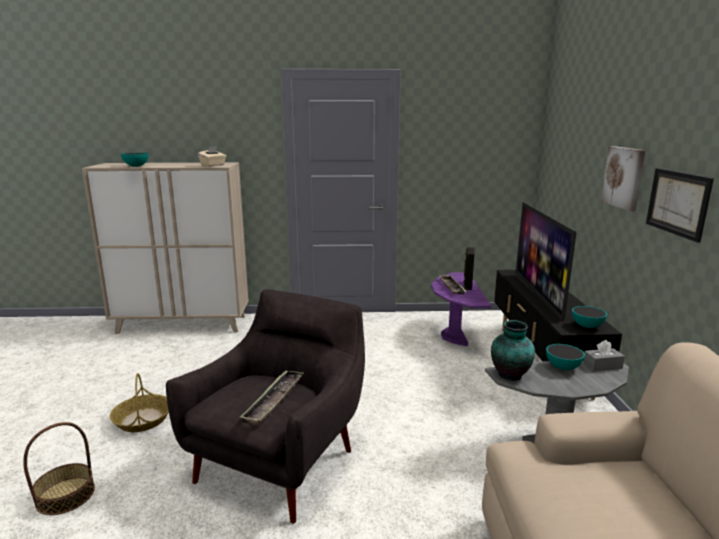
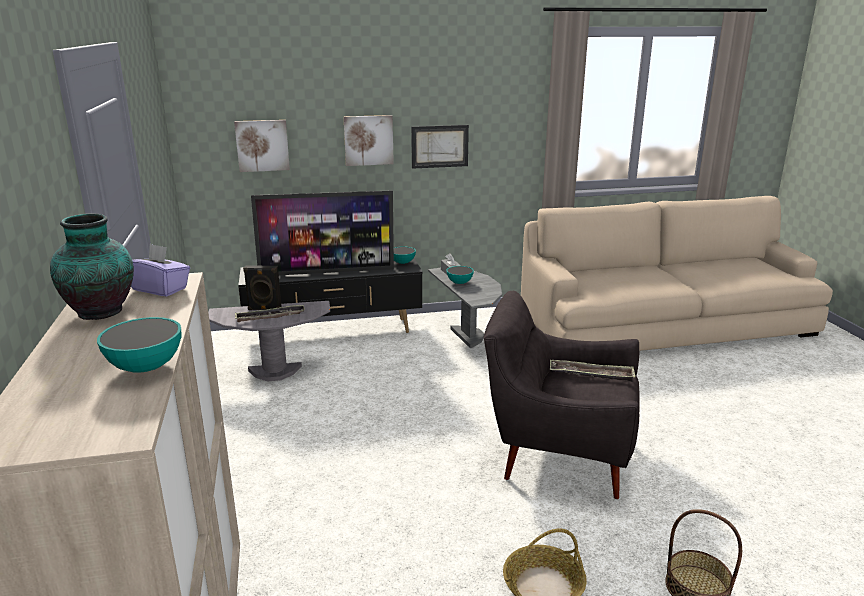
camera: 100 degrees left, 5 degrees up
(213, 165) = (160, 289): beige tissue box -> purple tissue box
(455, 336) = (274, 372): purple side table -> grey side table
(510, 375) = (481, 298): vase -> vase (103, 311)
(570, 166) = (262, 145): none -> picture

